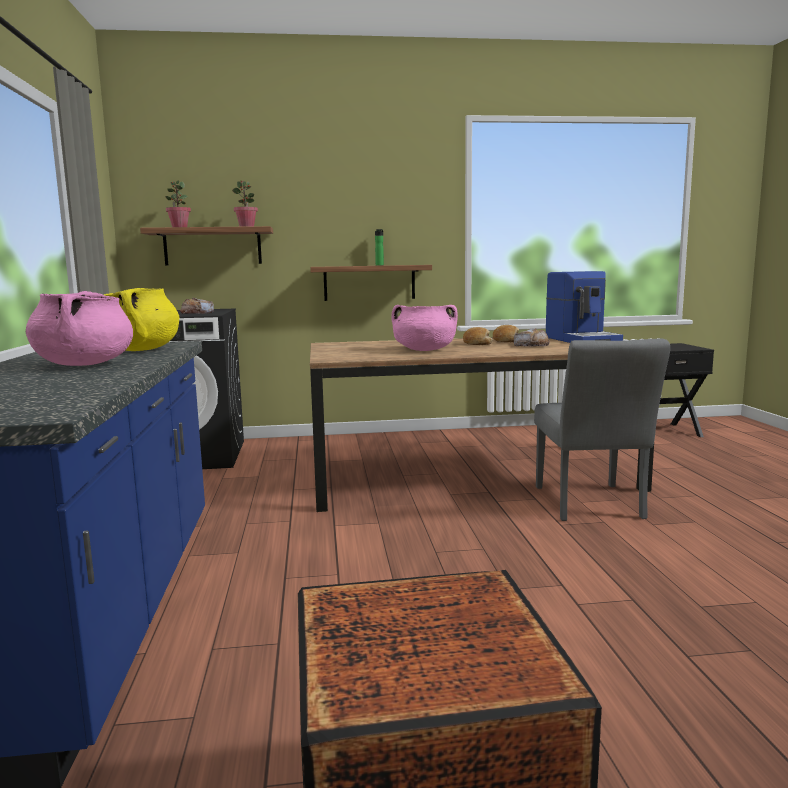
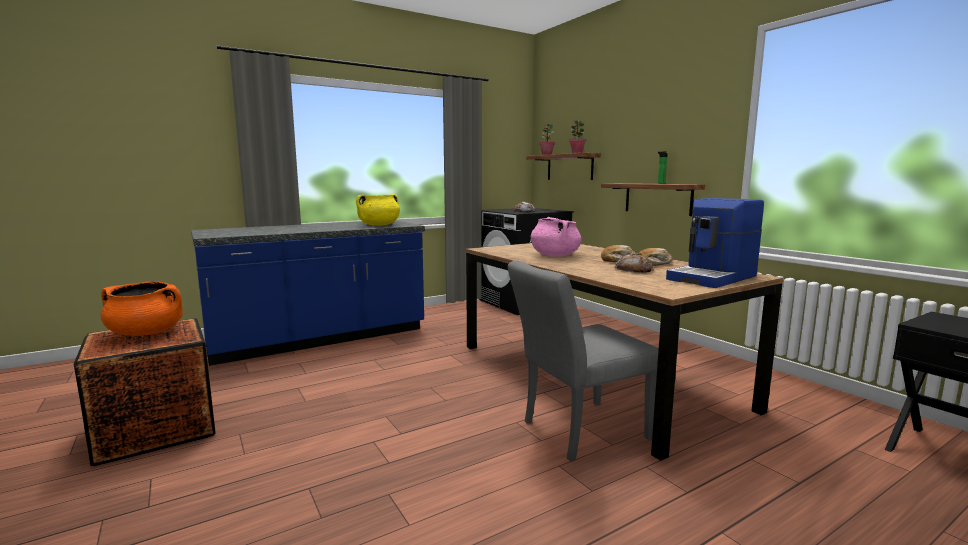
camera: 65 degrees right, 0 degrees up
(84, 364) = (327, 227): pink cooking pot -> none
(396, 632) = (147, 333): none -> orange cooking pot

